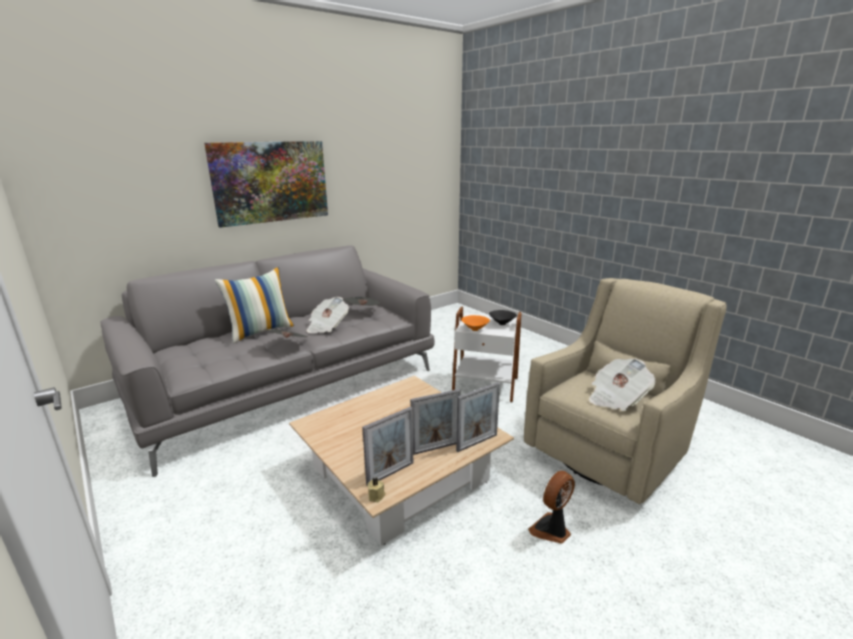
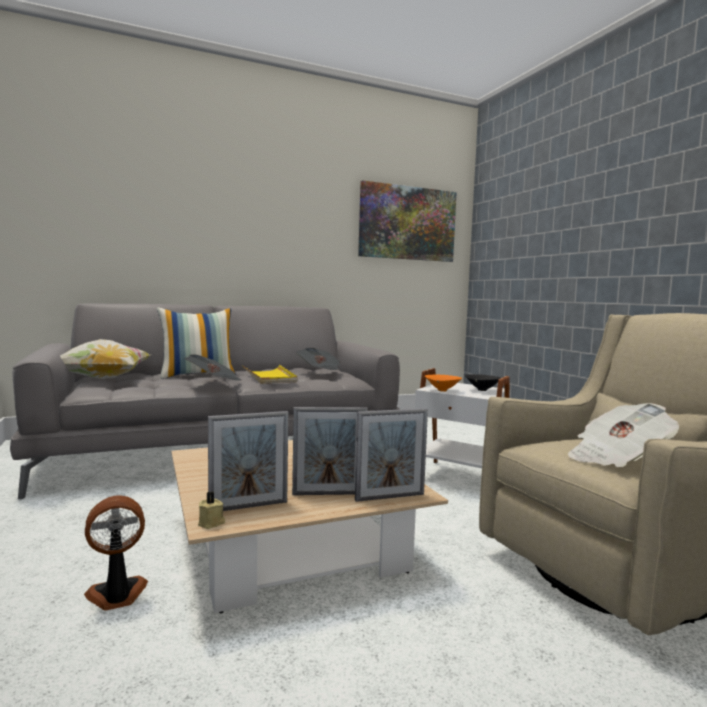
camera: 15 degrees right, 15 degrees down
(182, 353) = (103, 378): none -> pillow
(271, 182) = (248, 232): picture -> picture (407, 223)
(327, 326) = (269, 377): newspaper -> yellow tray
(552, 530) = (483, 650): fan -> fan (117, 596)

